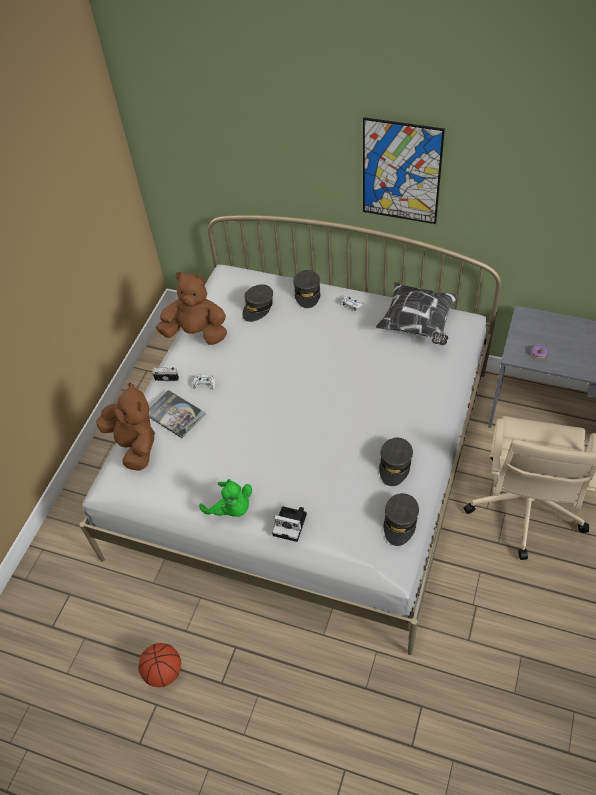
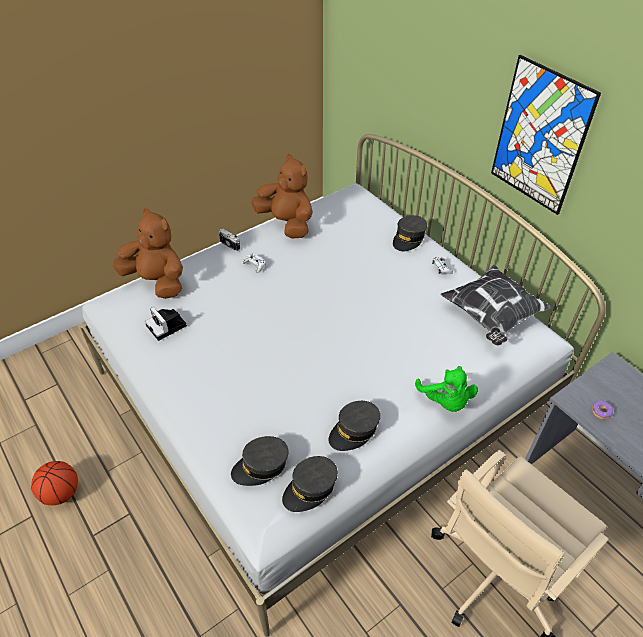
camera: 30 degrees right, 5 degrees down
(135, 445) = (157, 281): brown plush toy -> brown plush toy turned 60 degrees counterclockwise
(175, 414) = (209, 275): book -> none
(231, 508) = (178, 377): green plush toy -> green plush toy (445, 401)
(258, 307) = (355, 228): grey cap -> grey cap (261, 466)
(291, 524) = (212, 423): camera -> camera (167, 326)

